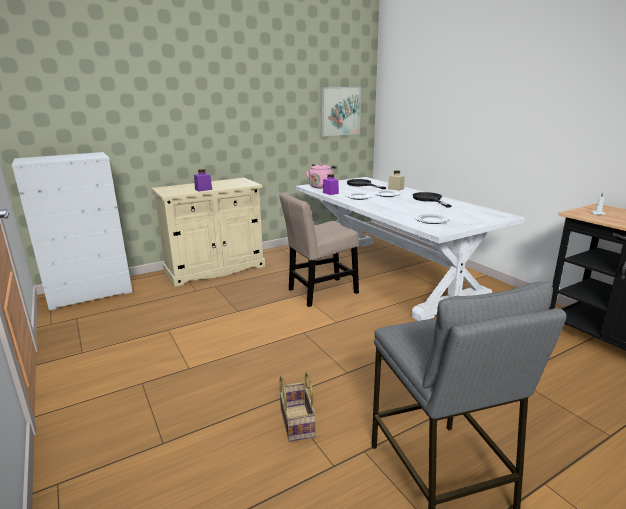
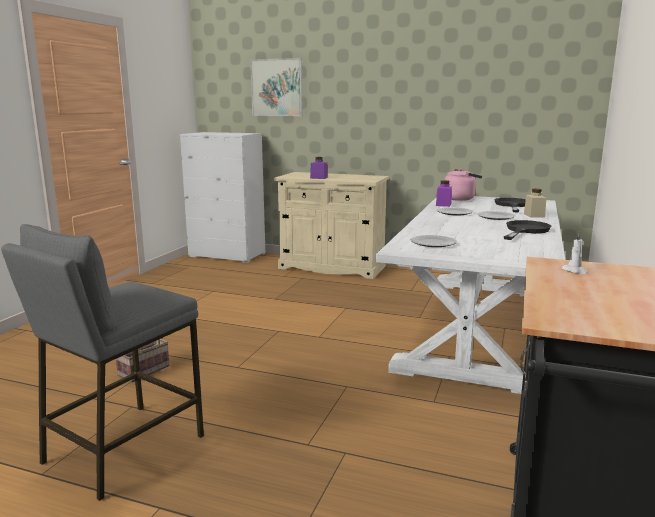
camera: 50 degrees right, 5 degrees down
(320, 292) = (365, 313): beige chair -> none
(340, 111) = (539, 106): picture -> picture (277, 87)

